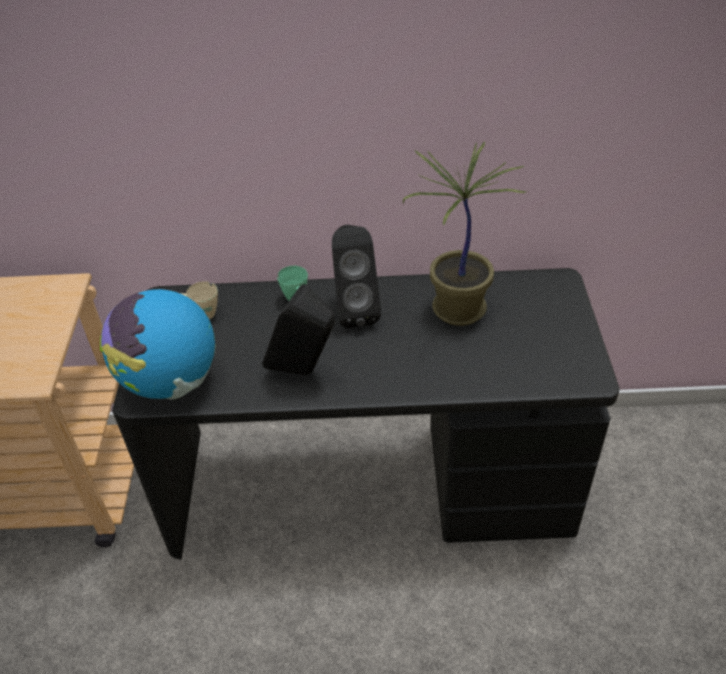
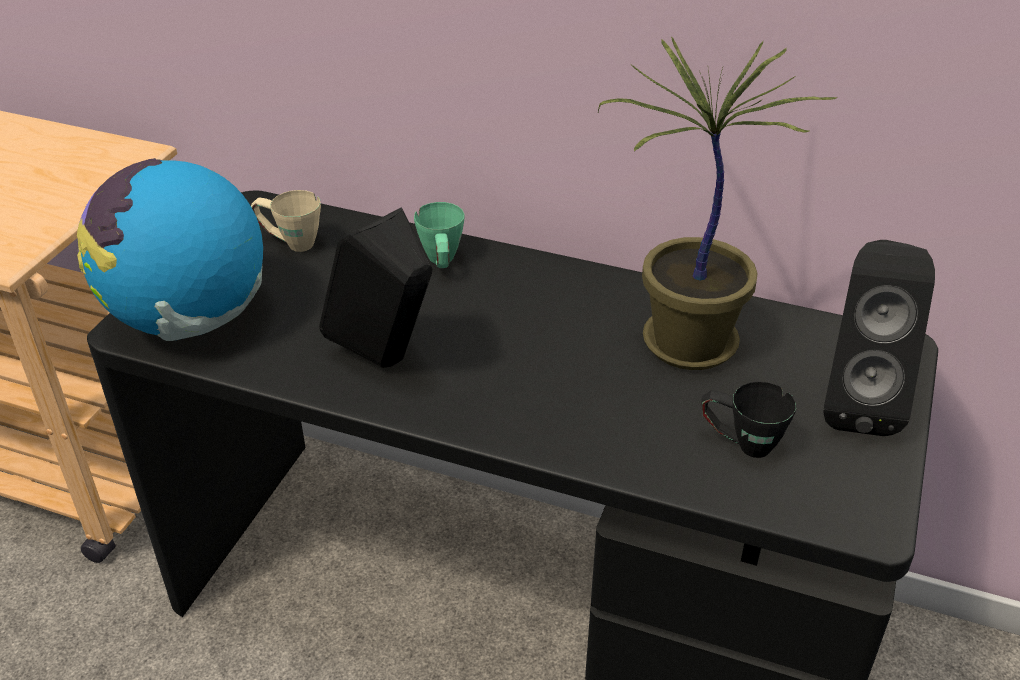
camera: 20 degrees right, 5 degrees down
(355, 310) = (521, 298): black speaker -> black speaker (856, 402)
(513, 357) = (740, 443): none -> black mug

